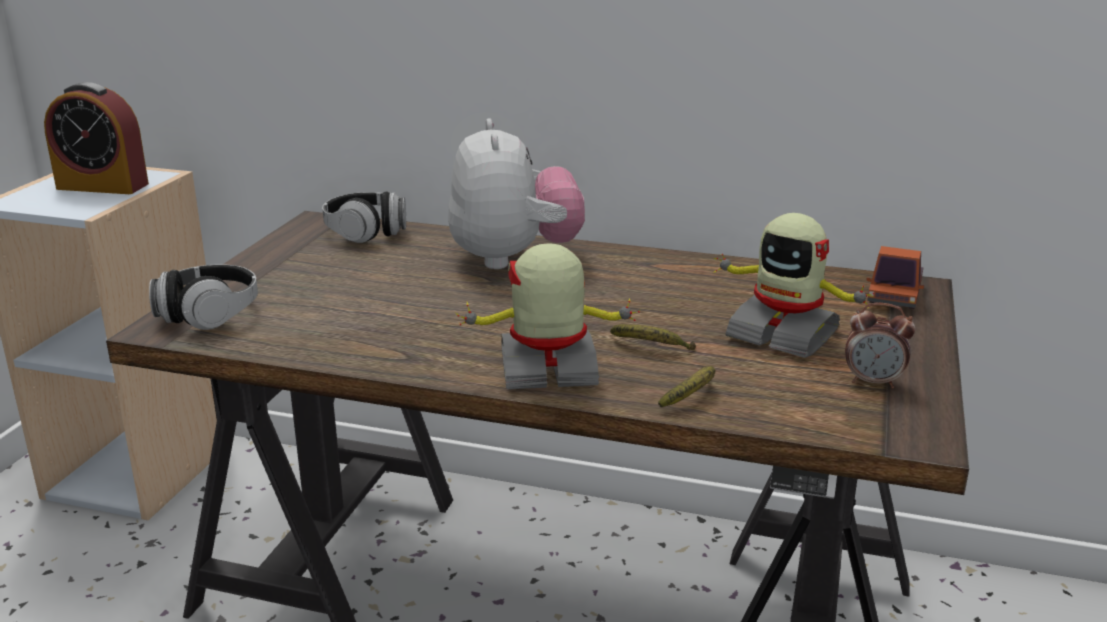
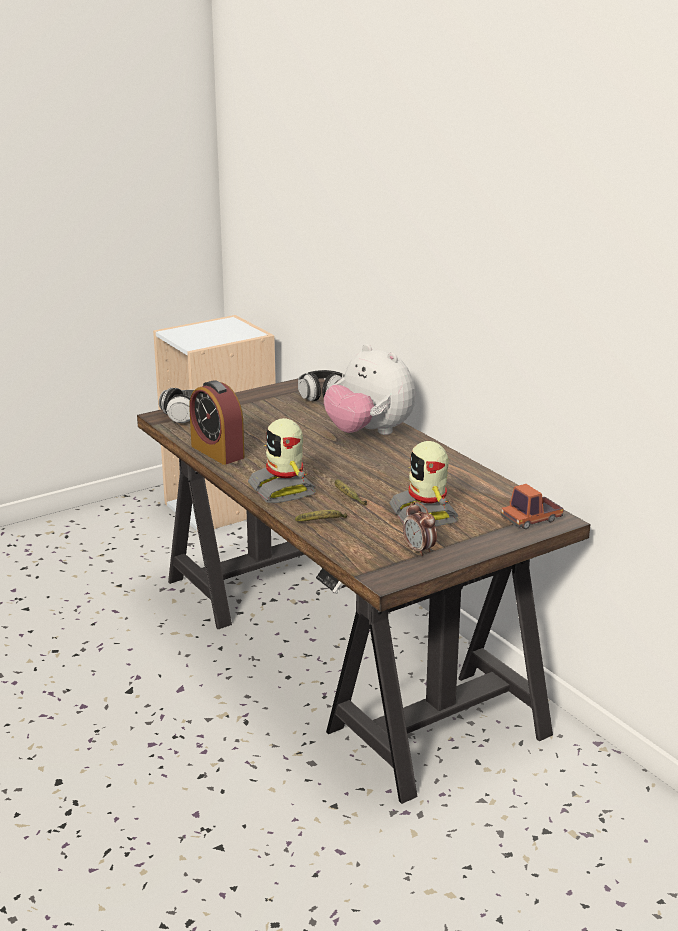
camera: 40 degrees right, 0 degrees up
(102, 186) = (221, 333): alarm clock -> alarm clock (217, 452)
(514, 258) = (369, 433): plush toy -> plush toy turned 105 degrees clockwise
(548, 370) = (283, 489): toy robot -> toy robot turned 150 degrees counterclockwise

